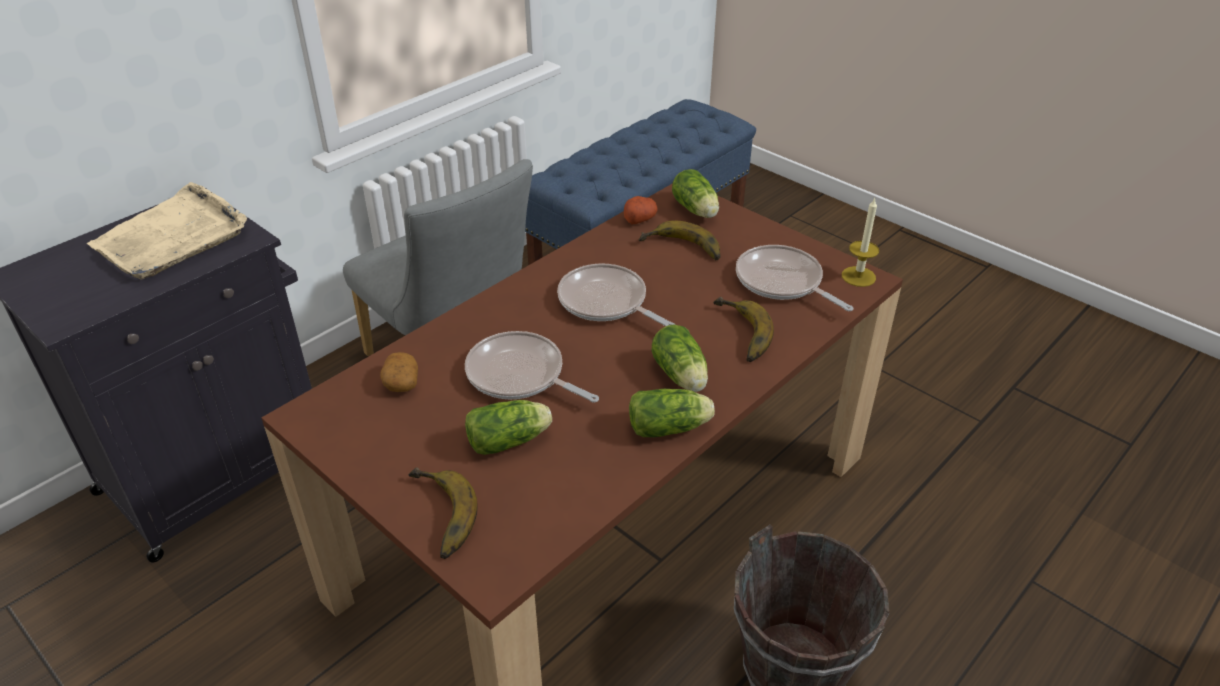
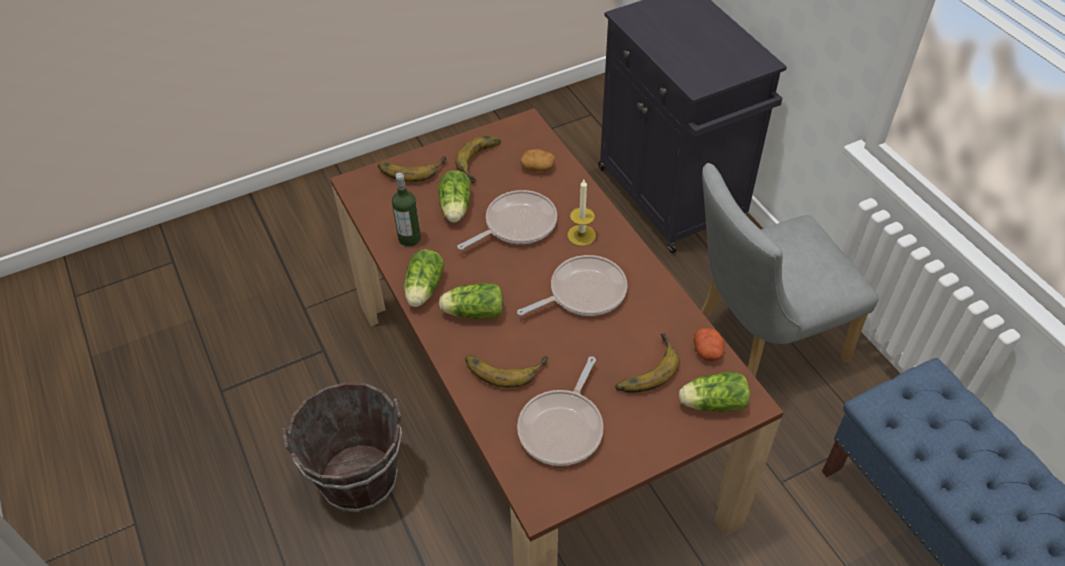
camera: 110 degrees right, 10 degrees up
(172, 237) = (712, 53): beige tray -> none
(401, 439) = (483, 162): none -> banana
(587, 470) = (409, 238): none -> bottle
(782, 282) = (563, 427): frying pan -> frying pan turned 135 degrees clockwise
(858, 276) = (548, 497): candle -> candle (581, 235)

